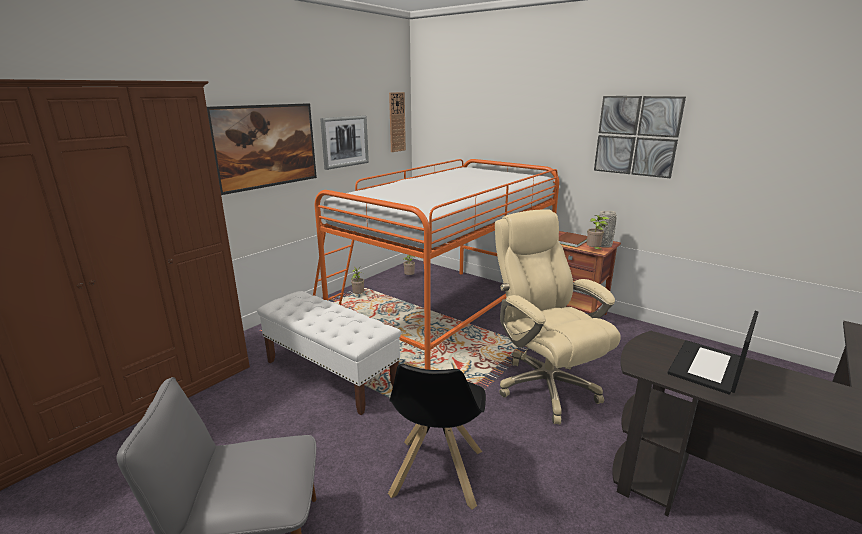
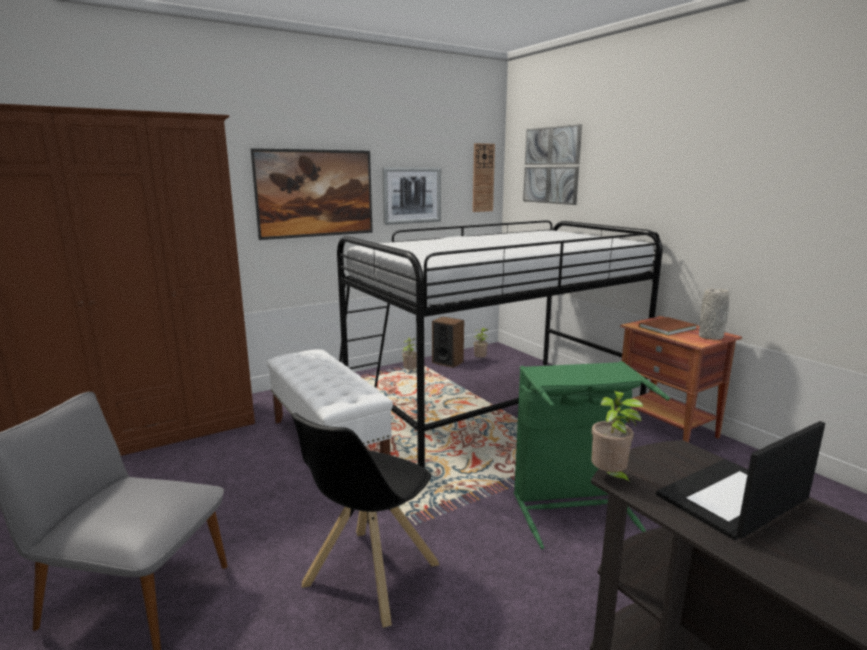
camera: 20 degrees right, 5 degrees down
(384, 282) = (447, 362): none -> speaker
(444, 318) = (492, 409): orange bed -> black bed
(545, 385) = (572, 507): beige office chair -> green laundry basket
(594, 250) = (690, 341): potted plant -> potted plant (610, 477)
(637, 136) = (767, 186): picture -> picture (551, 165)

